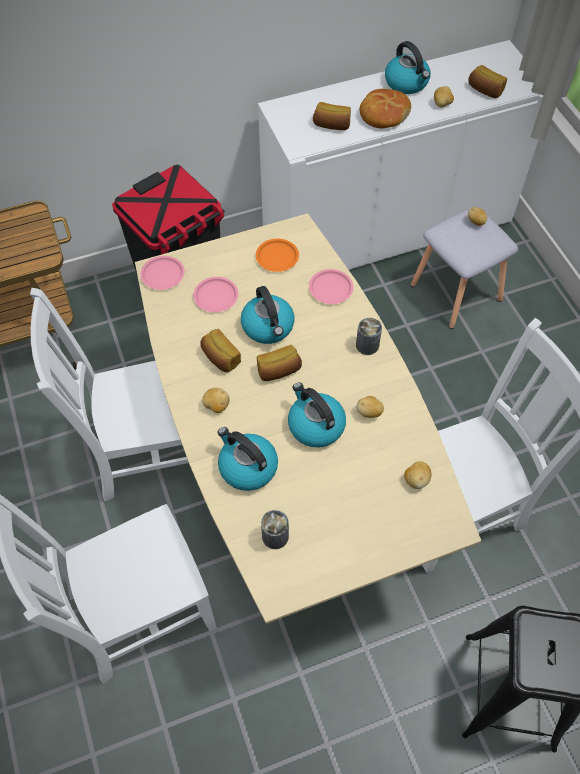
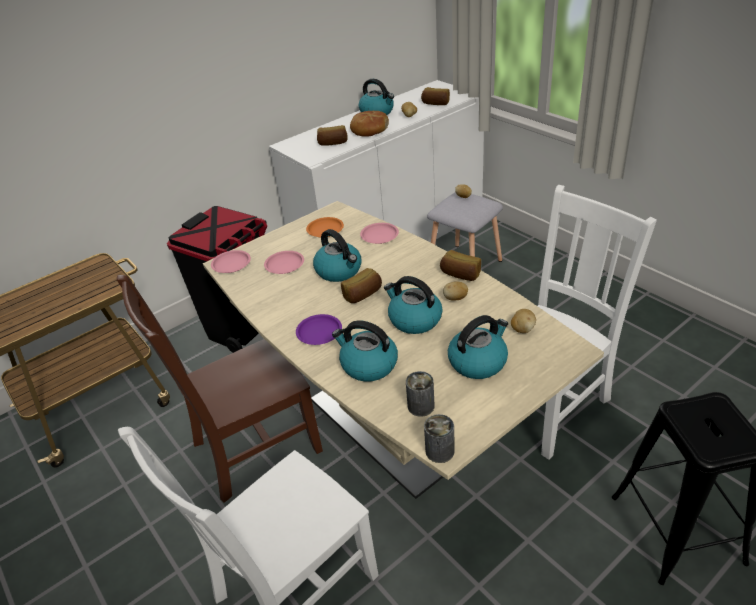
camera: 15 degrees left, 20 degrees down
(148, 451) = (252, 448): white chair -> brown chair
(216, 406) = (319, 332): potato -> purple plate
(220, 358) = (306, 301): bread -> bread (460, 275)
(352, 504) = (478, 361): none -> kettle
(367, 345) = (429, 259): can -> can (440, 451)

